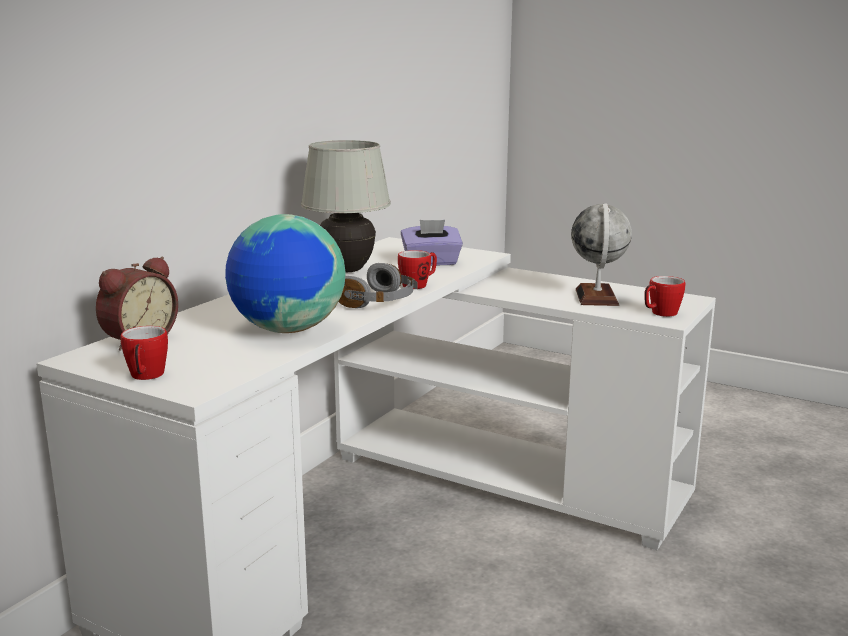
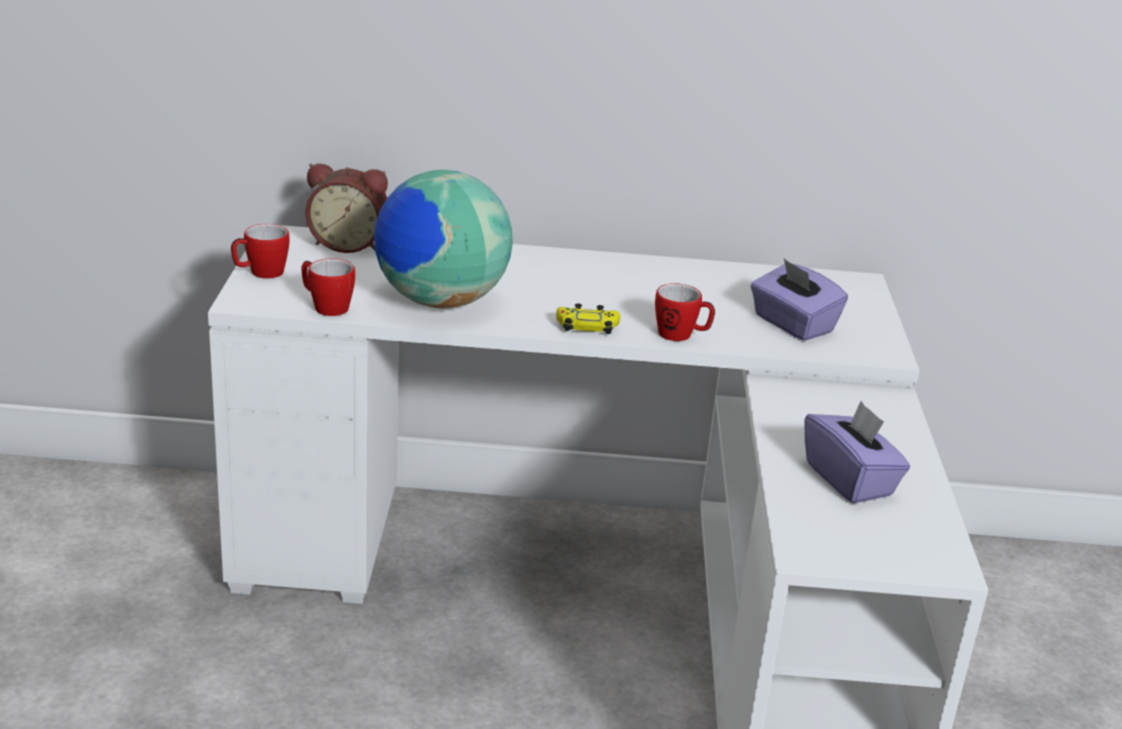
camera: 60 degrees right, 10 degrees up
(347, 270) = (689, 282): white table lamp -> none
(380, 302) = (587, 327): grey headphones -> yellow game controller
(597, 297) = (850, 480): globe -> purple tissue box
(660, 314) = (830, 543): mug -> mug (326, 307)

